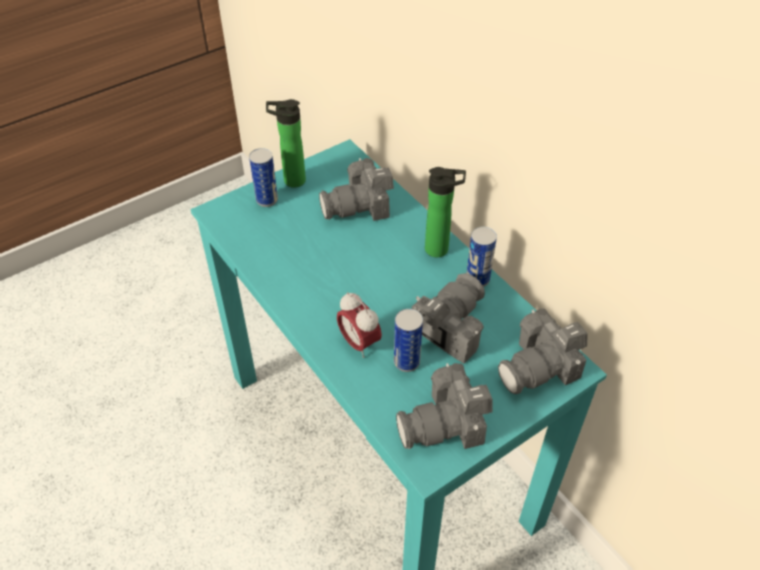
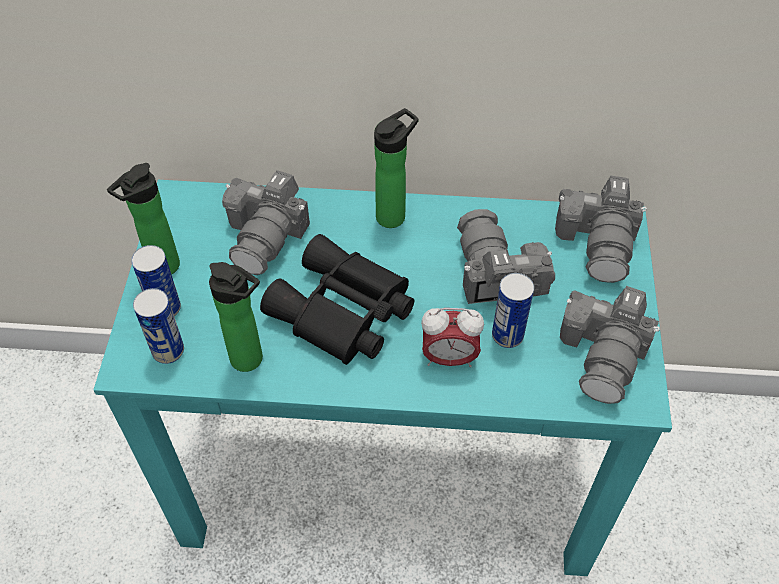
camera: 50 degrees left, 5 degrees up
(267, 256) = (251, 361): none -> bottle
(340, 273) = (342, 313): none -> black binoculars
(477, 279) = (459, 214): can -> can (168, 351)

